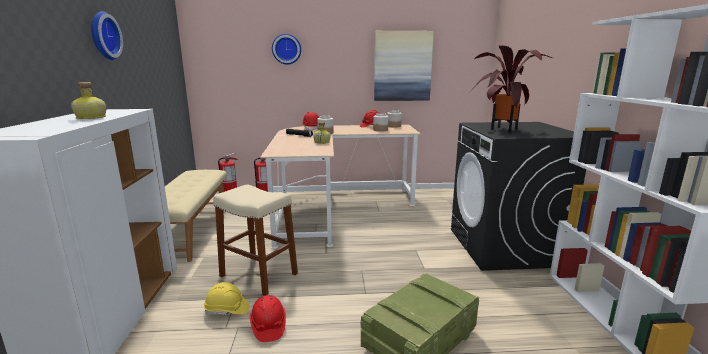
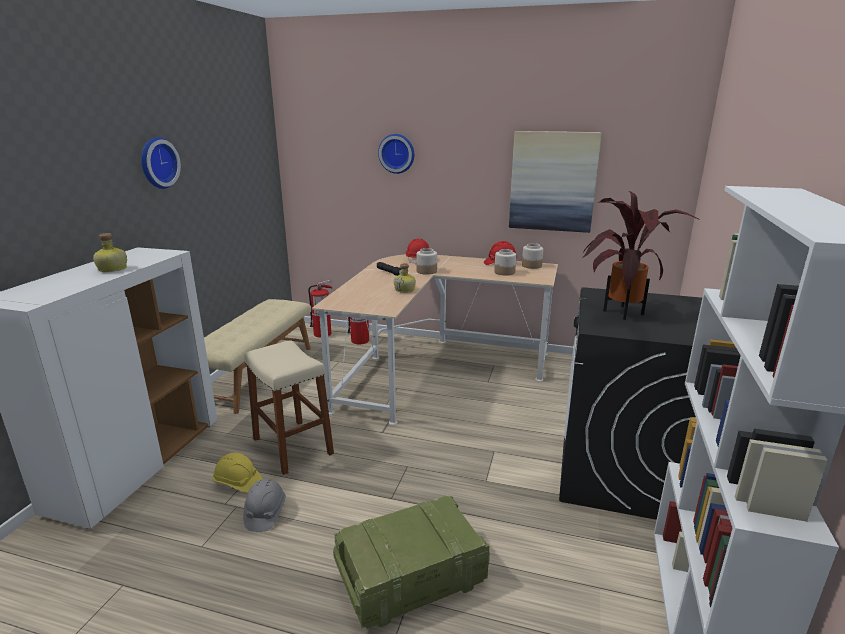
camera: 20 degrees right, 5 degrees up
(268, 326) = (265, 513): red hard hat -> grey hard hat

